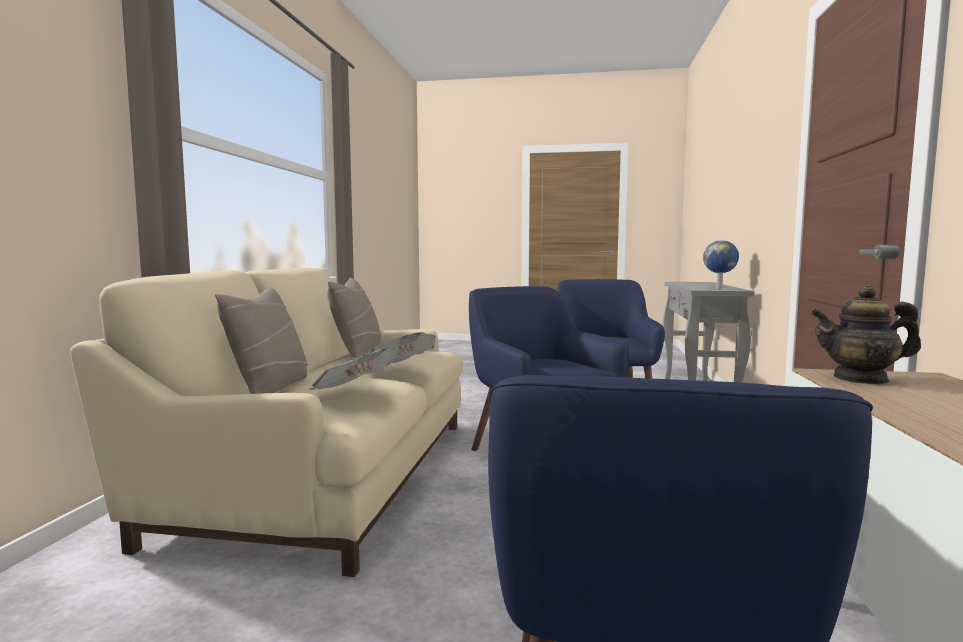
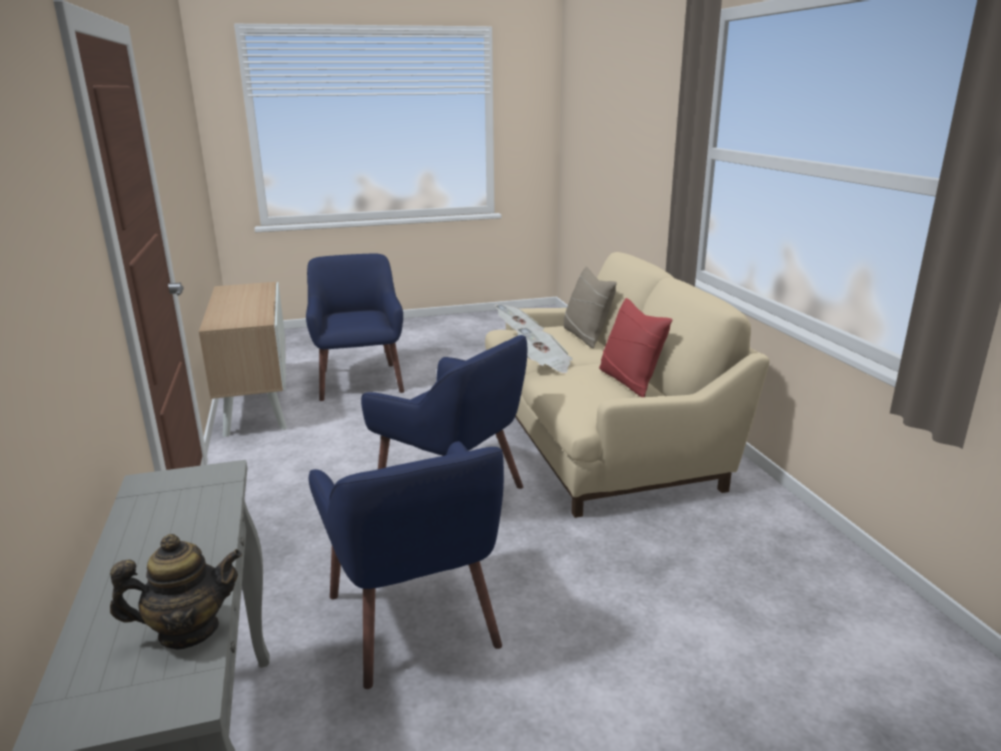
camera: 155 degrees right, 15 degrees up
(357, 353) = (629, 381): beige pillow -> red pillow
(720, 288) = (171, 495): globe -> none
(861, 379) = (251, 319): teapot -> teapot (188, 631)

